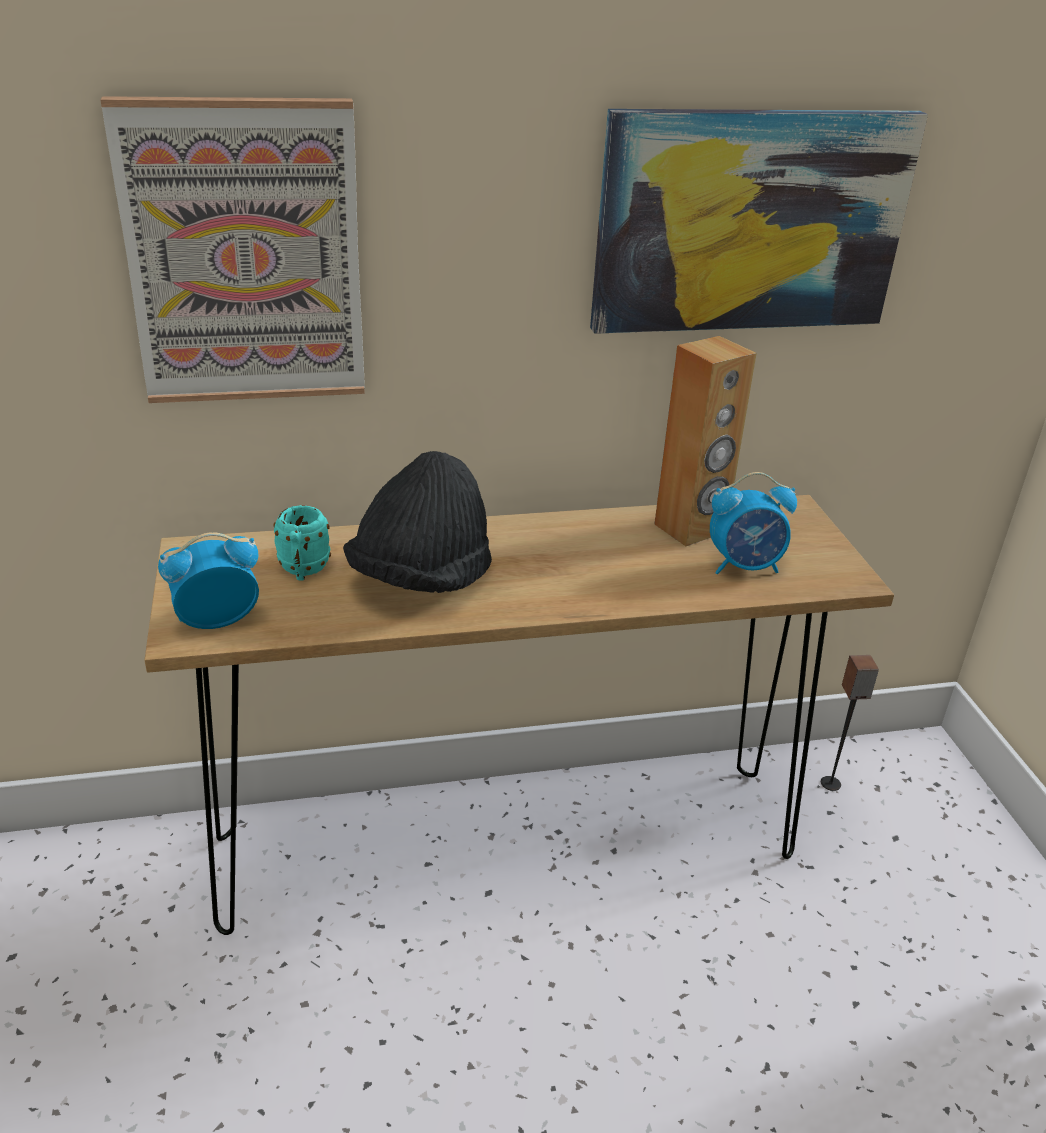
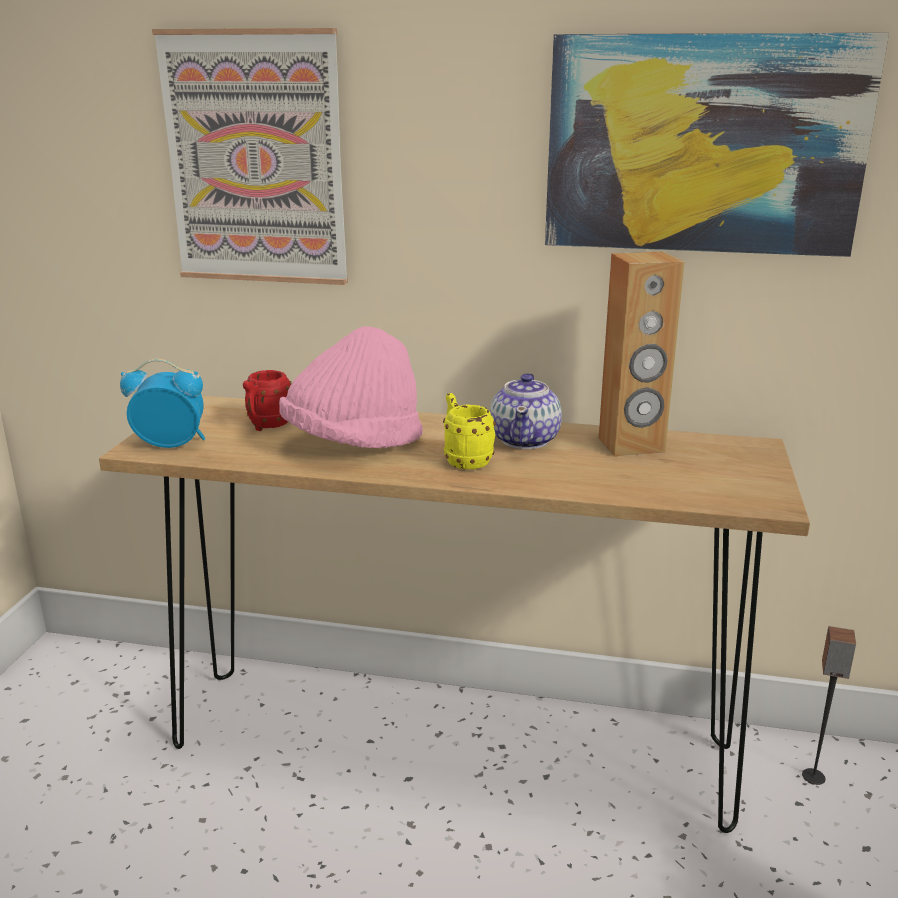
camera: 25 degrees right, 10 degrees down
(303, 571) = (266, 426): turquoise mug -> red mug
(421, 579) = (353, 443): black hat -> pink hat
(551, 579) = (464, 460): none -> yellow mug
(589, 540) = (525, 440): none -> teapot
(745, 566) = (661, 478): alarm clock -> none

